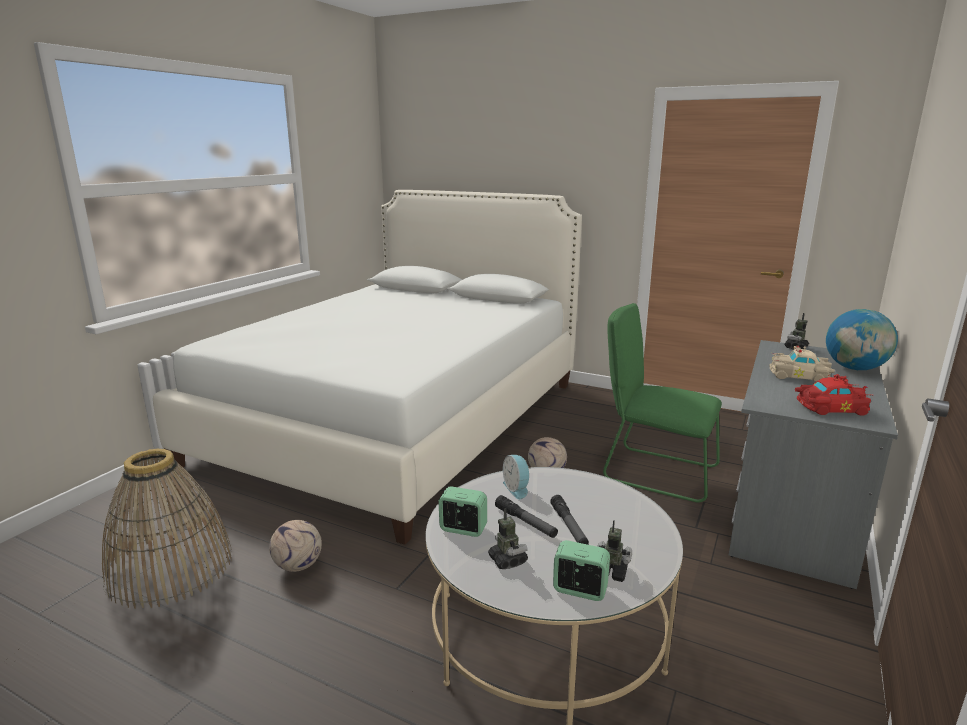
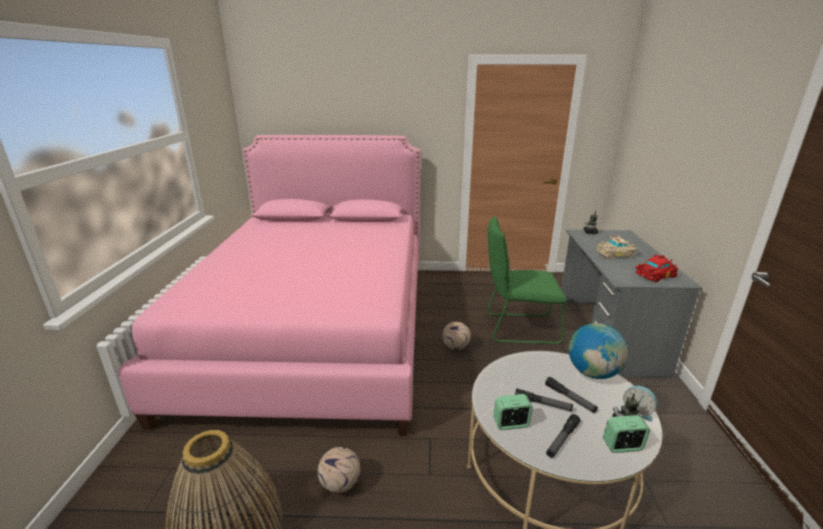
camera: 25 degrees left, 5 degrees up
(400, 420) = (317, 329): white bed -> pink bed
(507, 560) = (562, 439): toy robot -> flashlight
(517, 489) = (511, 378): alarm clock -> alarm clock (637, 411)
(855, 368) = (634, 243): globe -> globe (593, 372)

